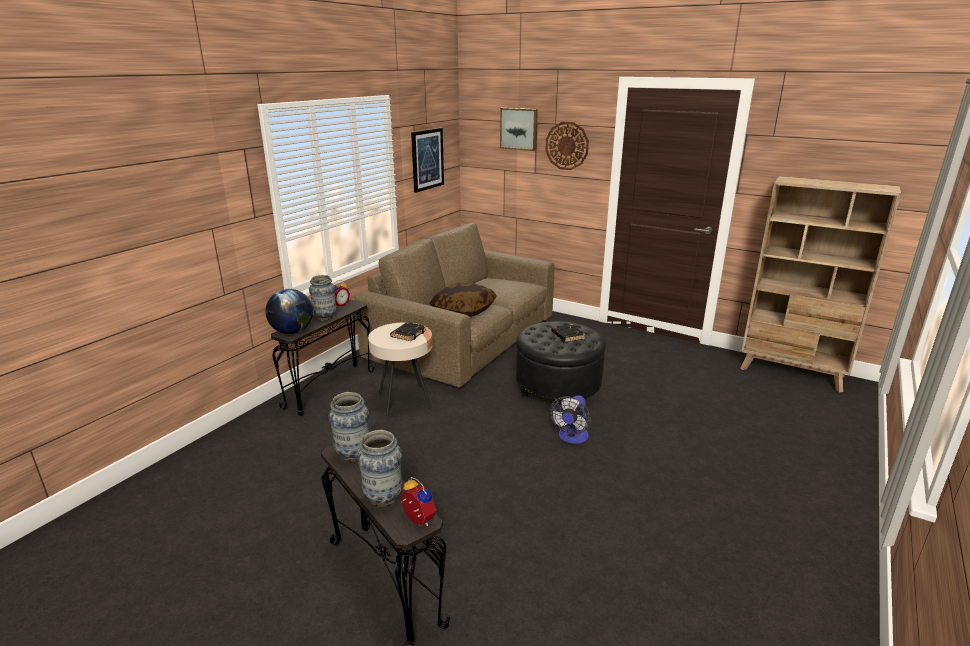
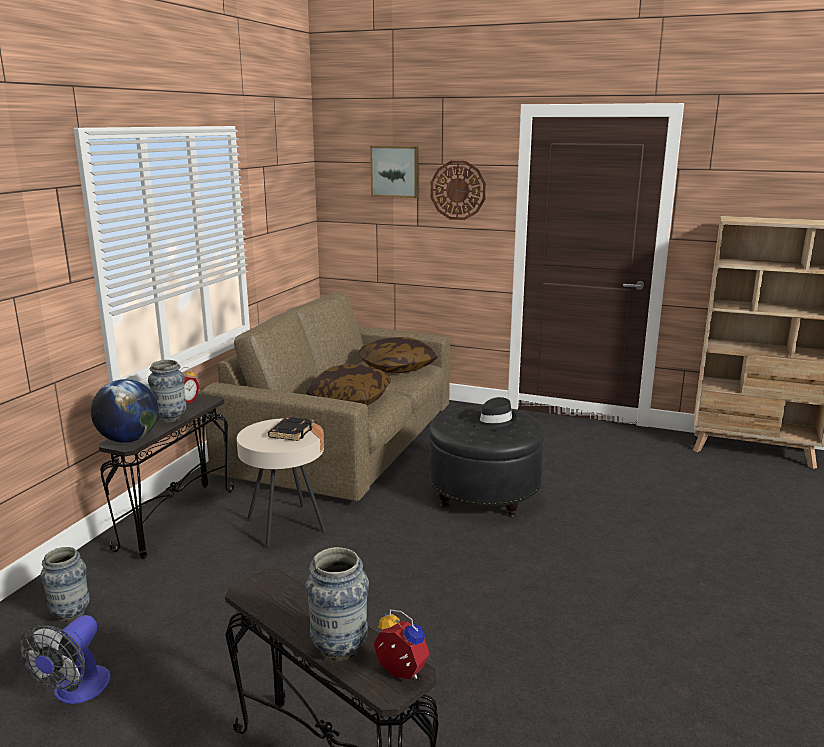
camera: 10 degrees left, 5 degrees down
(353, 454) = (273, 593): vase -> vase (71, 614)
(427, 159) = (280, 211): picture -> none
(508, 285) = (397, 368): none -> pillow
(567, 335) = (494, 421): black book -> black hat
(571, 438) = (521, 552): fan -> fan (76, 692)

